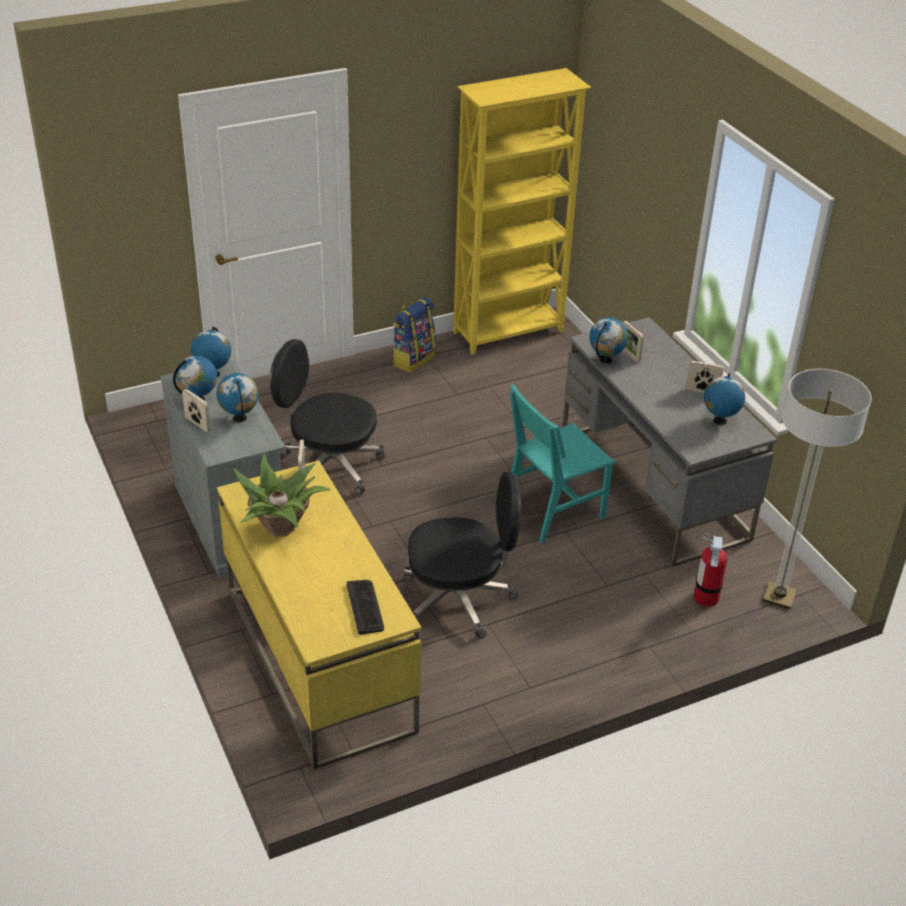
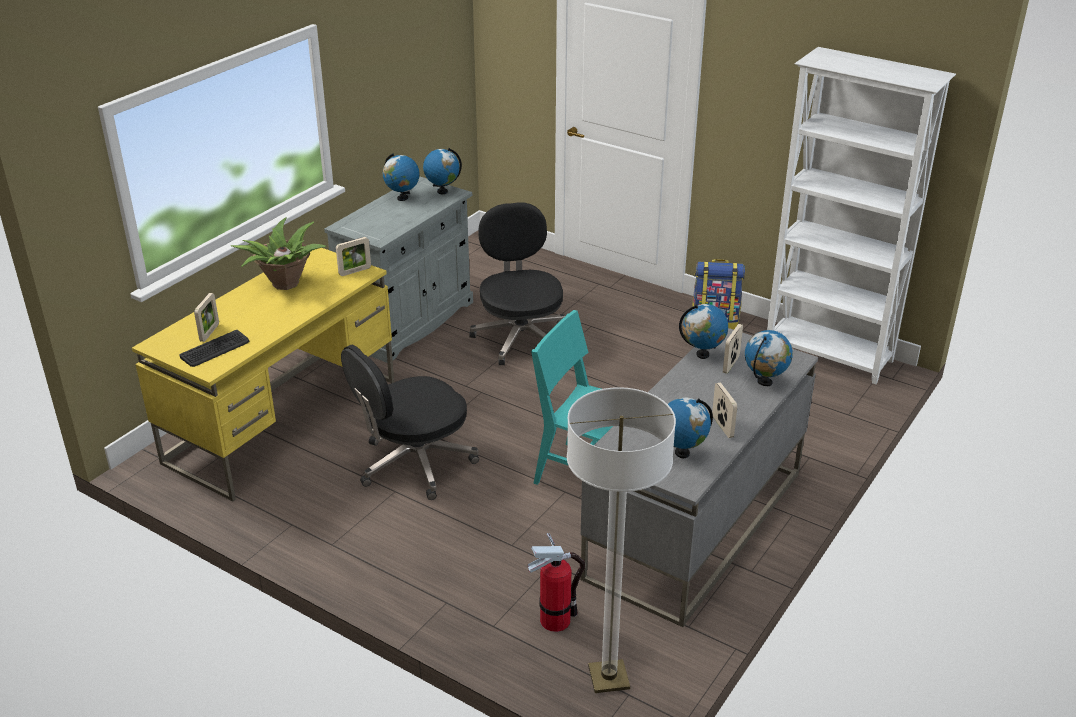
camera: 60 degrees right, 5 degrees down
(197, 424) = (372, 208): picture frame -> picture frame (209, 333)
(240, 418) = (397, 219): globe -> globe (765, 382)
(459, 599) = (414, 464): black office chair -> black office chair turned 90 degrees clockwise
(509, 332) = (828, 355): yellow bookcase -> white bookcase

